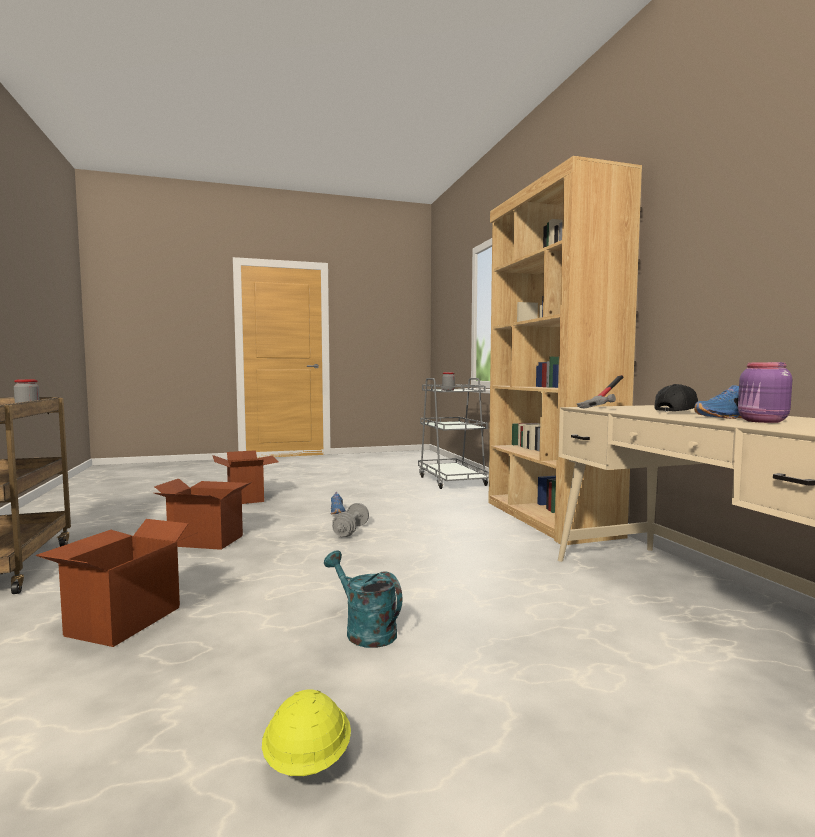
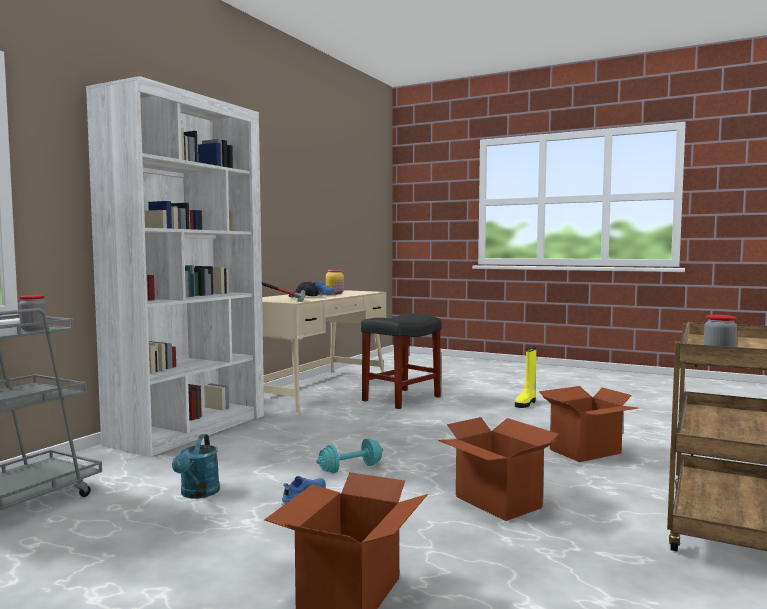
camera: 135 degrees left, 0 degrees up
(306, 761) = (526, 403): yellow hard hat -> yellow boot
(351, 530) = (350, 468): grey dumbbell -> turquoise dumbbell
(364, 630) = (463, 418): turquoise watering can -> turquoise watering can (198, 494)
(548, 518) = (190, 429): brown bookcase -> white bookcase
(552, 642) = (401, 399): none -> black stool
(762, 421) = (335, 294): purple jar -> yellow jar

